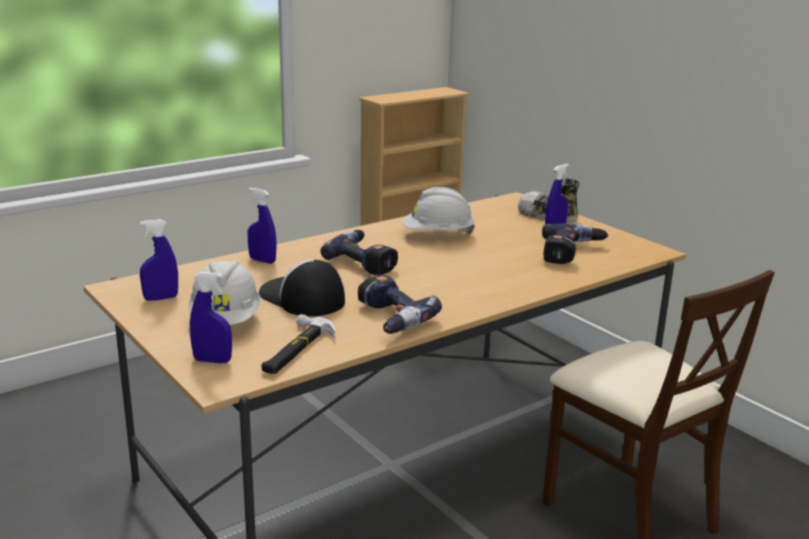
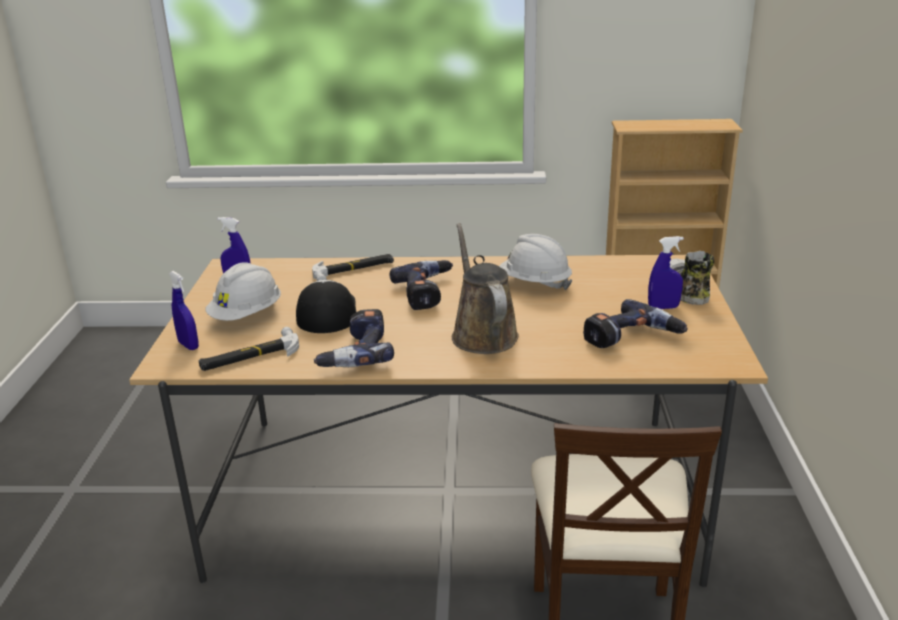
camera: 40 degrees right, 5 degrees up
(262, 261) = (353, 270): blue spray bottle -> hammer
(464, 278) = (482, 334): none -> brown watering can

